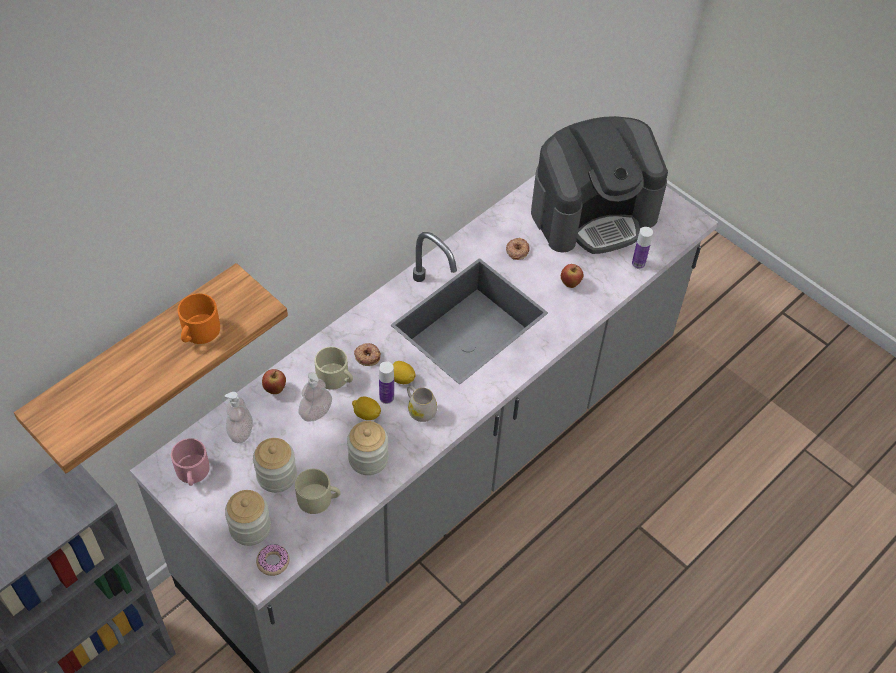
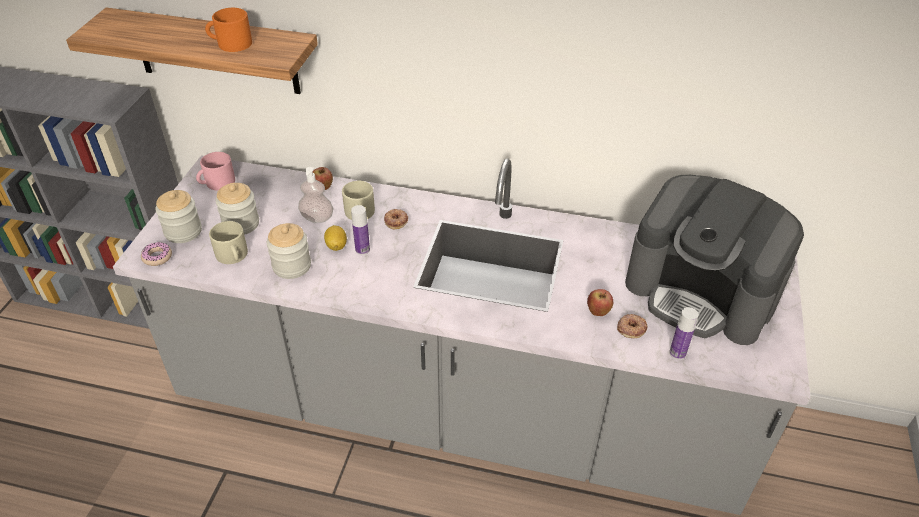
camera: 60 degrees right, 10 degrees down
(240, 431) = (270, 189): soap dispenser -> none
(401, 378) = (389, 249): lemon -> none
(419, 409) = (365, 274): white mug -> none
(517, 250) = (597, 260): donut -> donut (631, 328)

